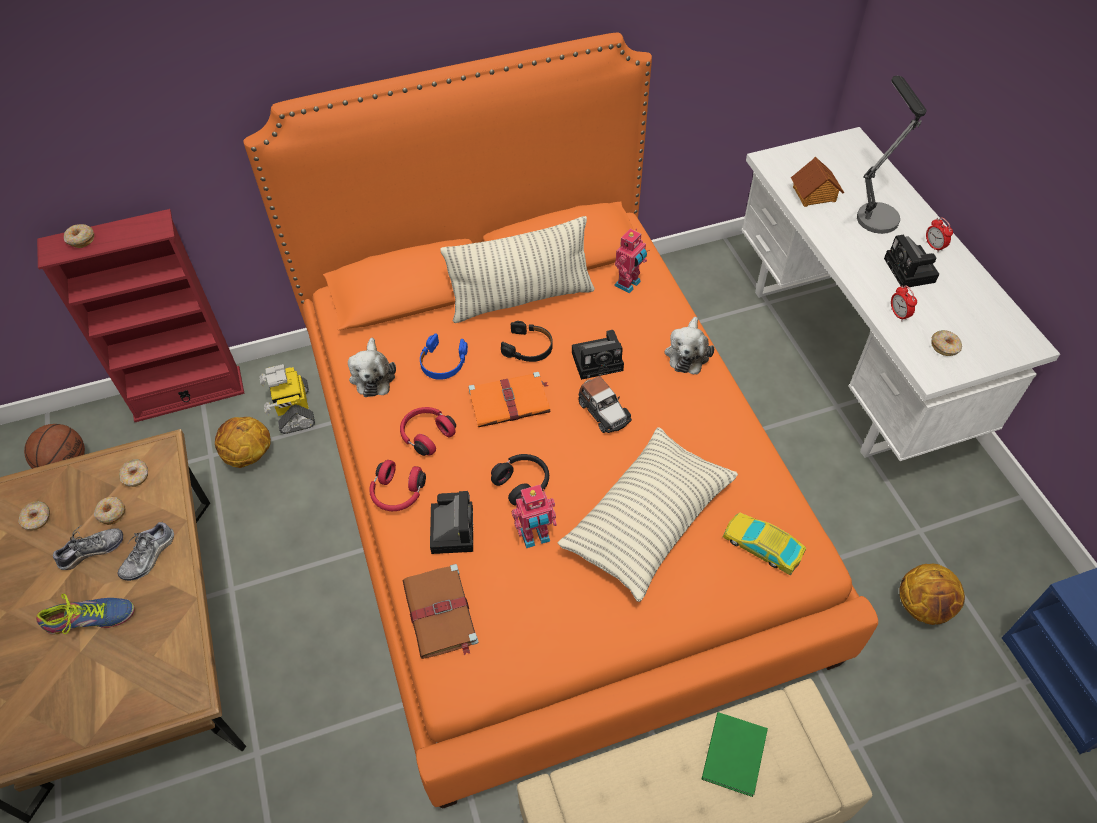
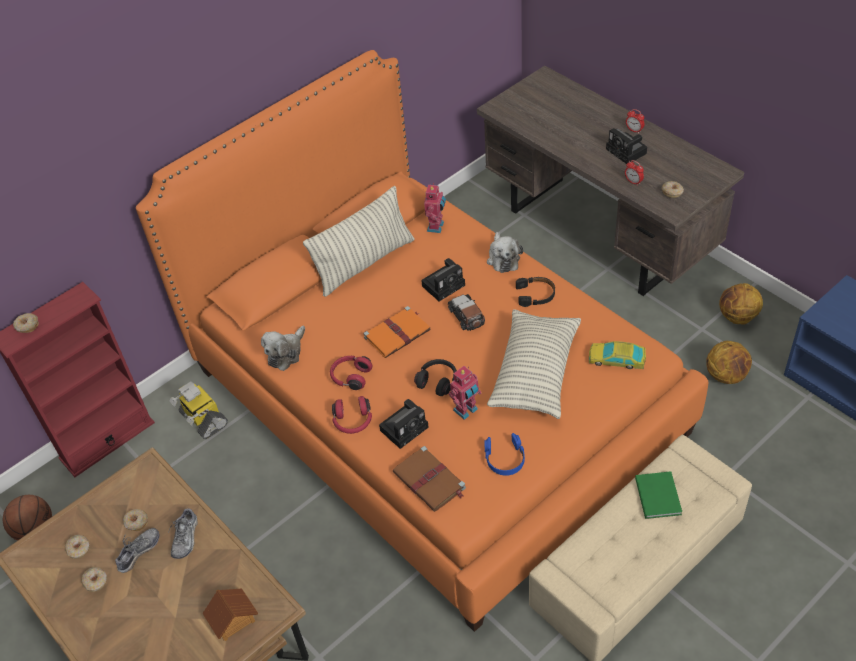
camera: 20 degrees left, 5 degrees down
(91, 618) = (169, 594): shoe -> none
(136, 476) = (138, 491): donut -> donut (96, 582)
(248, 456) = (186, 465): basketball -> basketball (737, 317)
(373, 375) = (286, 353): plush toy -> plush toy turned 60 degrees clockwise
(443, 362) = (333, 326): blue headphones -> blue headphones (505, 459)
(451, 528) = (405, 427): camera -> camera turned 75 degrees clockwise
(528, 347) = (389, 294): black headphones -> black headphones (535, 295)
(603, 411) = (466, 316): toy car -> toy car turned 150 degrees counterclockwise
(814, 194) = (538, 121): toy house -> toy house (232, 619)
(848, 358) = (600, 233): white desk -> brown desk
(874, 210) = (584, 119): table lamp -> none

